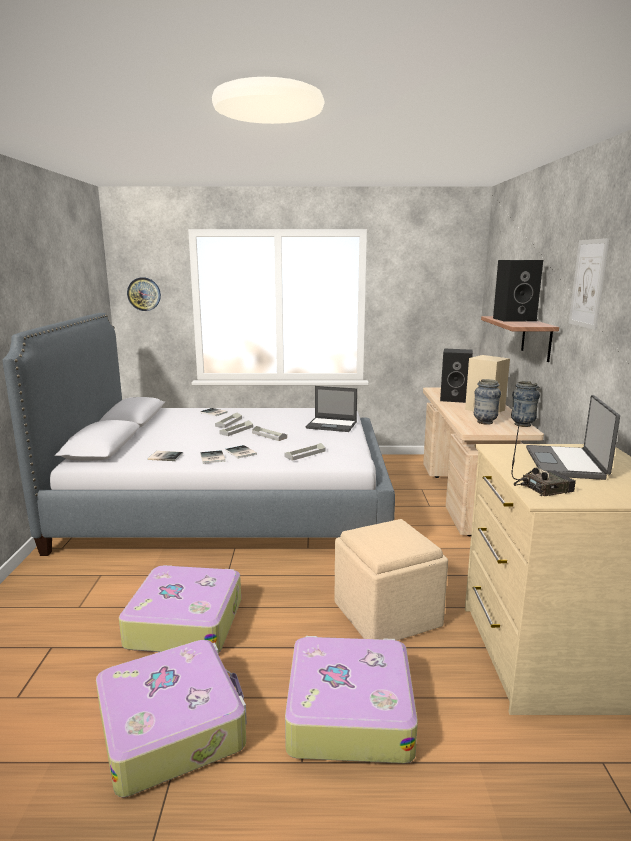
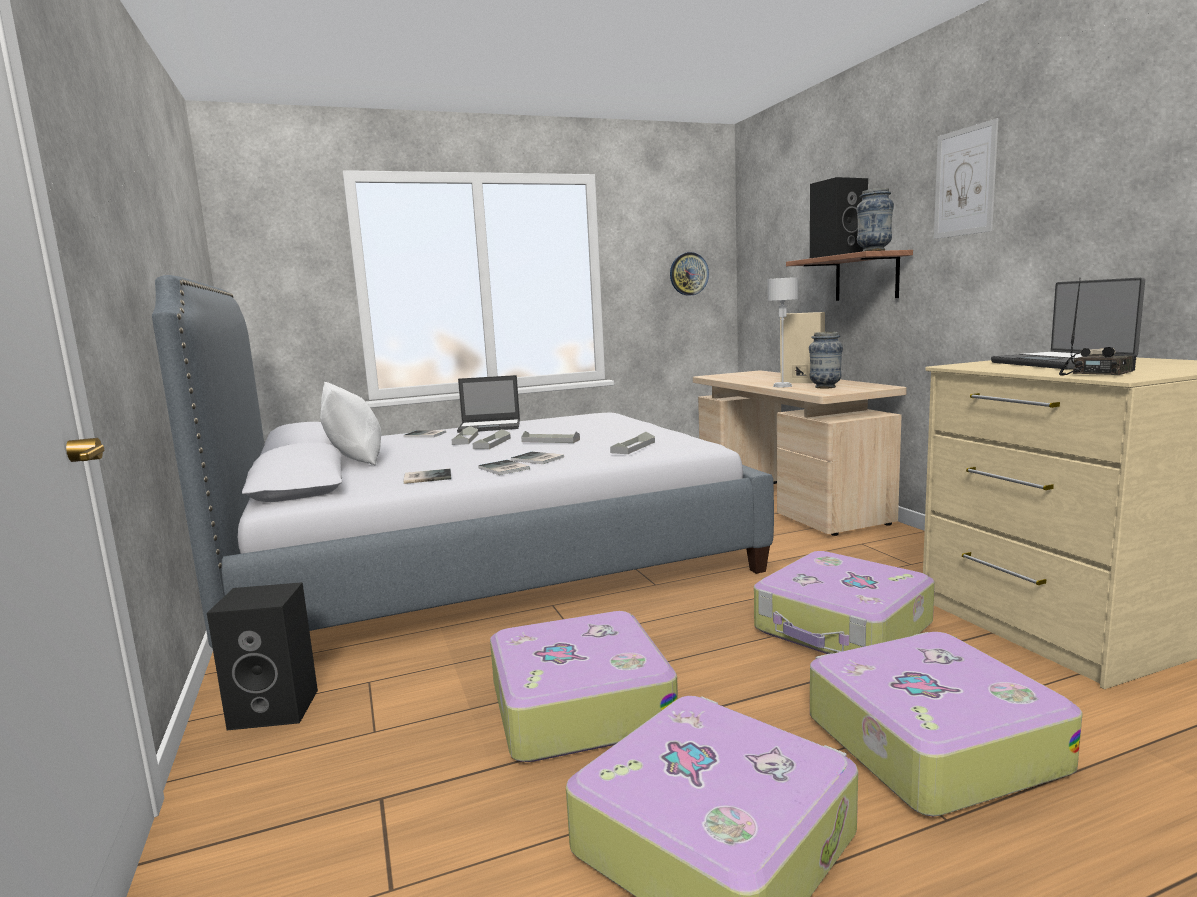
camera: 20 degrees left, 5 degrees down
(144, 294) = (274, 271): wall clock -> wall clock (688, 274)
(151, 431) = (355, 460): none -> white pillow
(332, 425) = (616, 424): laptop -> laptop (490, 426)
(388, 614) = (842, 628): beige ottoman -> suitcase
(455, 399) = (750, 378): black speaker -> black speaker (277, 708)
(458, 414) = (782, 386): none -> grey table lamp
(522, 424) = (869, 384): vase -> vase (873, 251)

